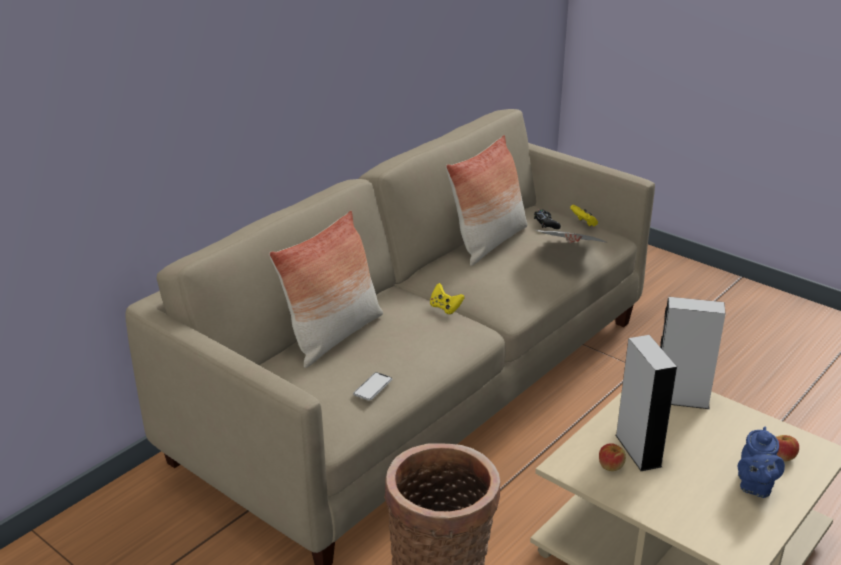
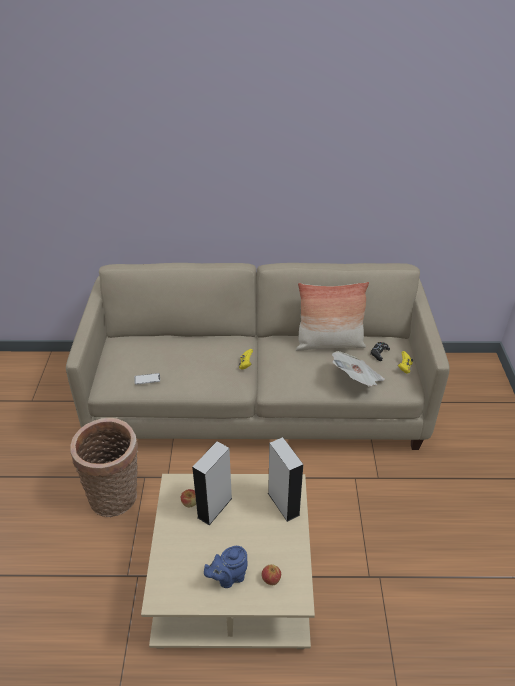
camera: 50 degrees right, 10 degrees up
(334, 336) = (177, 343): pillow -> none

